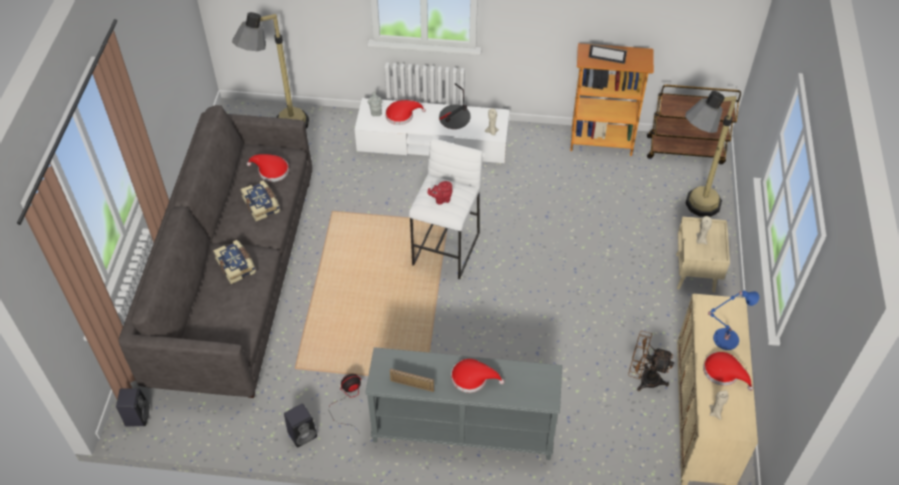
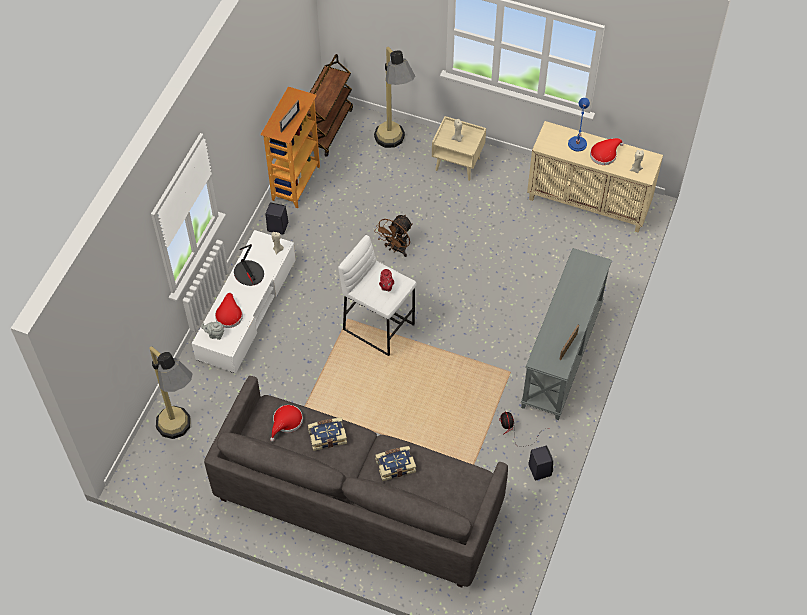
camera: 75 degrees left, 5 degrees up
(137, 415) = (489, 598): black speaker -> black speaker (277, 227)
(472, 378) = (571, 306): red hat -> none
(644, 378) = (545, 227): brown fan -> brown fan (396, 249)

